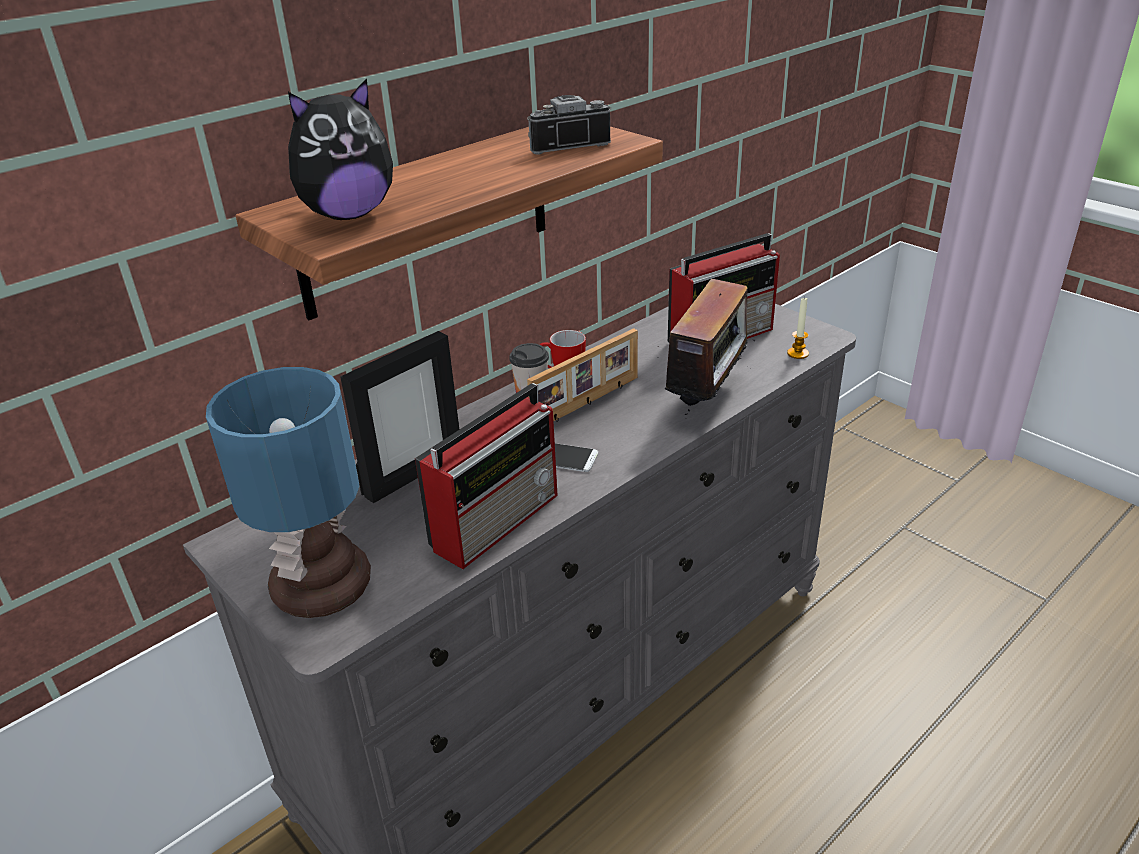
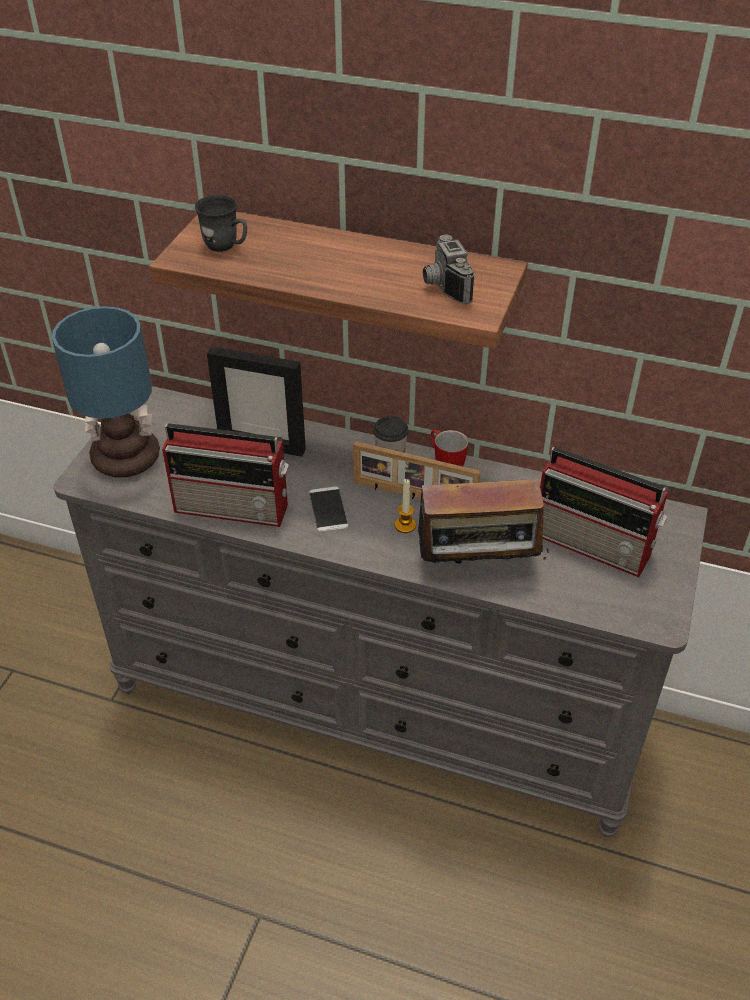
camera: 60 degrees right, 10 degrees up
(348, 215) = (226, 247): plush toy -> grey mug
(567, 144) = (442, 286): camera -> camera turned 150 degrees counterclockwise
(798, 353) = (605, 609): candle -> candle (405, 525)

